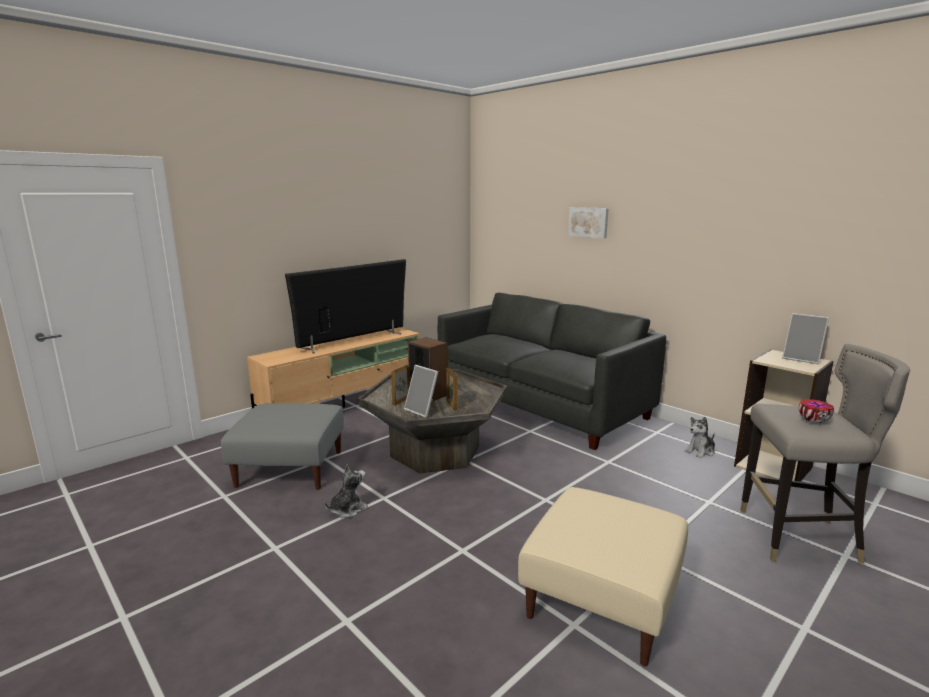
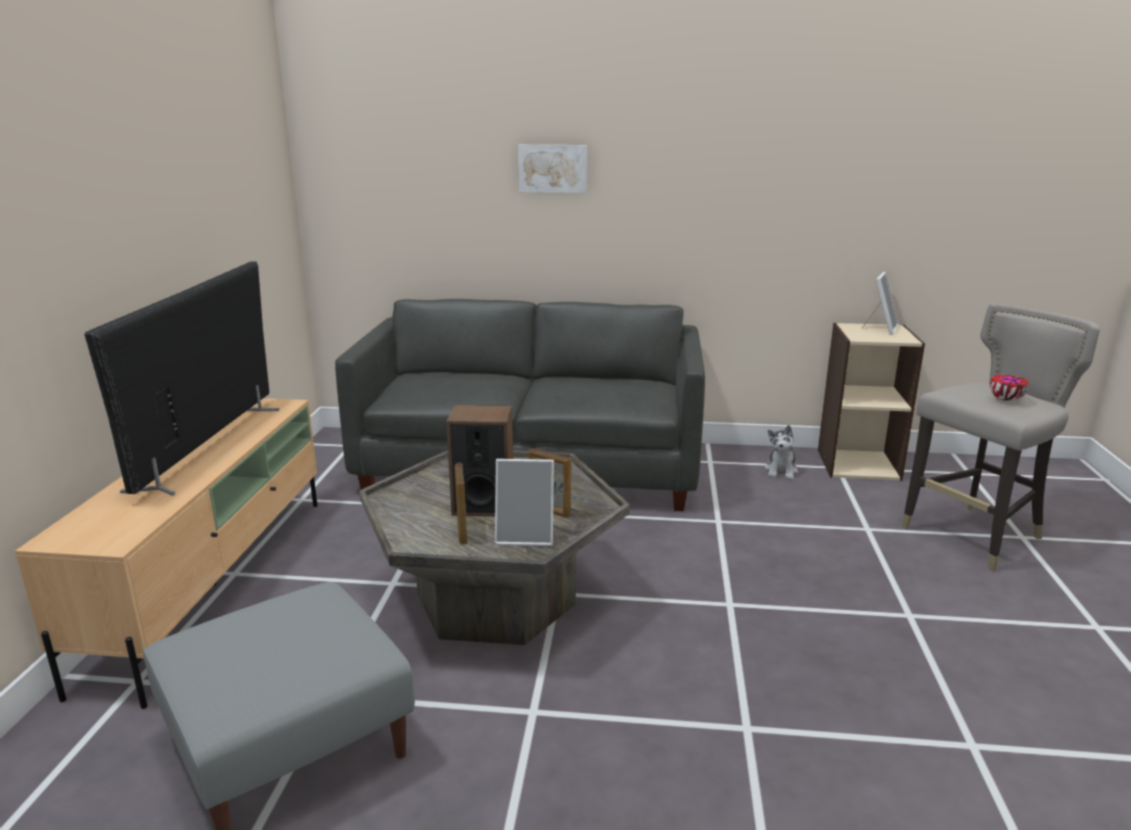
camera: 40 degrees left, 5 degrees up
(347, 509) = (507, 762): plush toy -> none
(602, 600) = (951, 698): beige ottoman -> none
(802, 359) = (880, 328): picture frame -> picture frame turned 60 degrees counterclockwise

